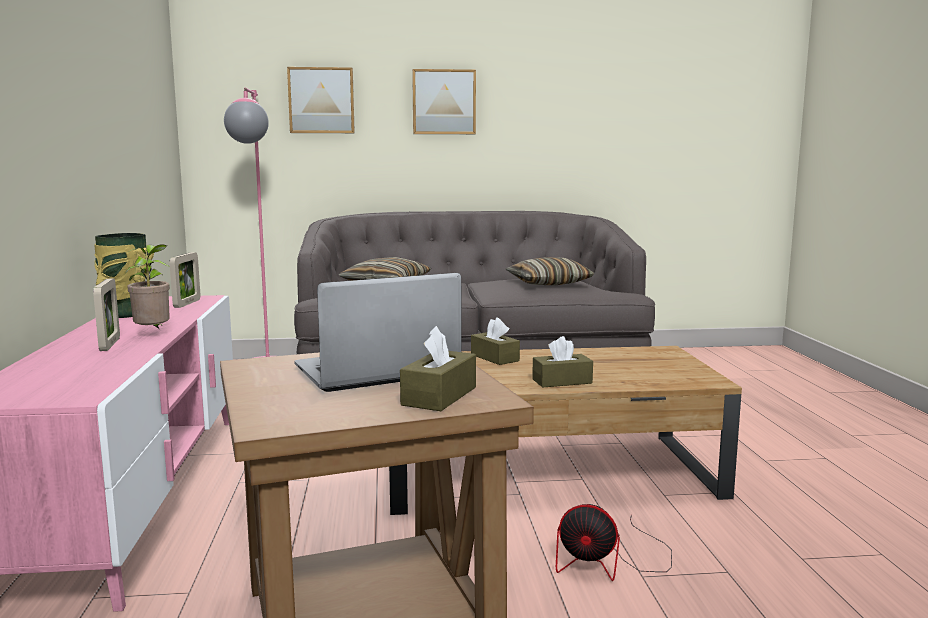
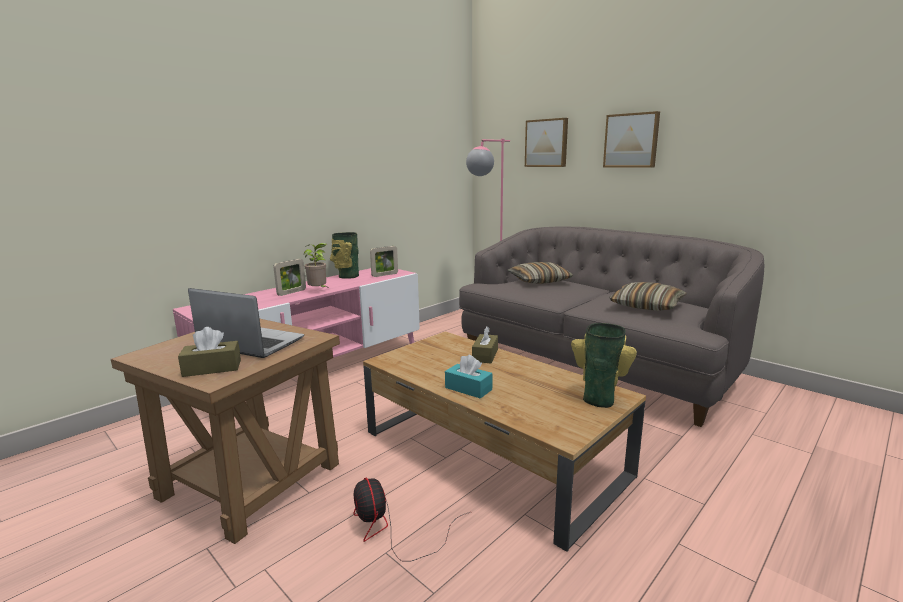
camera: 50 degrees right, 5 degrees up
(562, 381) = (468, 389): brown tissue box -> turquoise tissue box
(660, 355) = (600, 398): none -> vase

